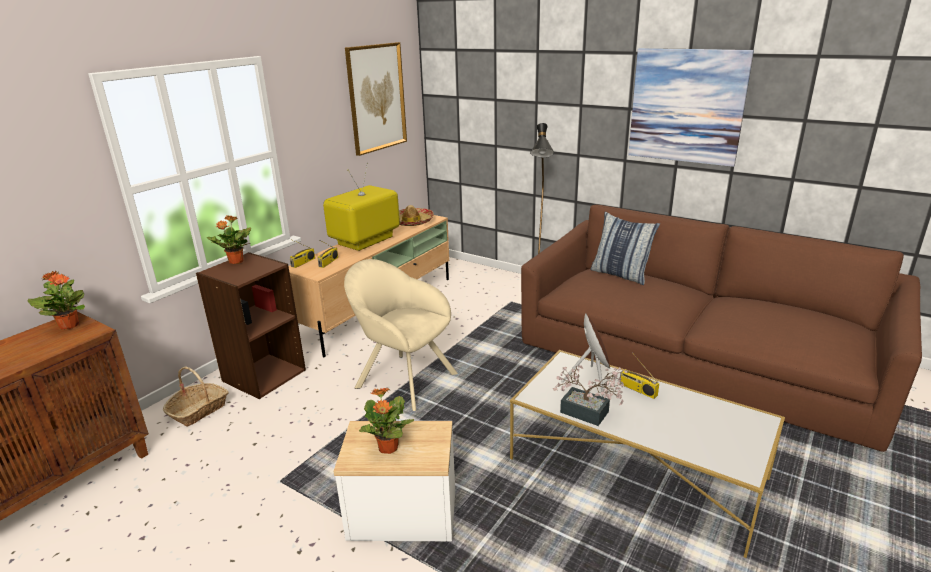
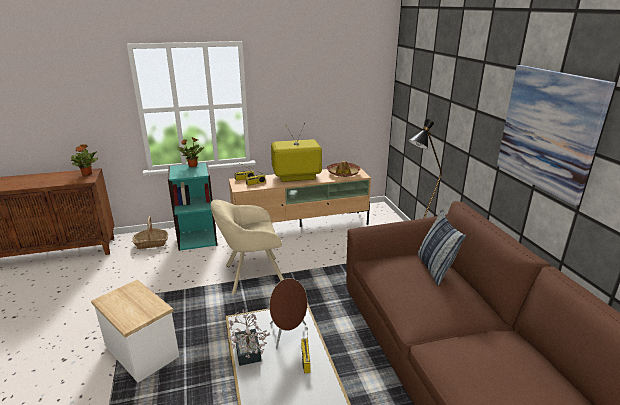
camera: 40 degrees right, 0 degrees up
(263, 375) = (197, 238): brown bookcase -> turquoise bookcase
(376, 98) = (343, 78): picture -> none
(388, 448) = (124, 304): potted plant -> none
(402, 379) = (251, 275): beige armchair -> beige armchair turned 90 degrees counterclockwise

